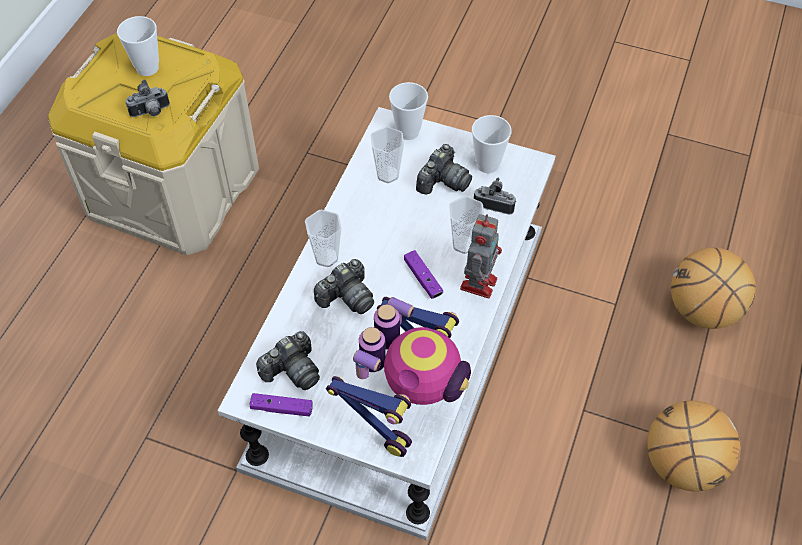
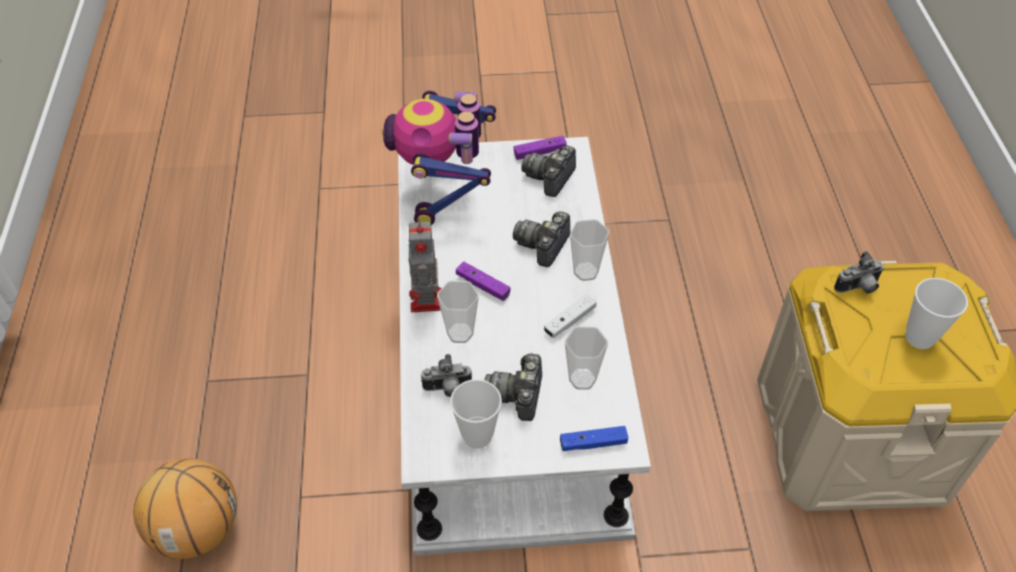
camera: 155 degrees right, 5 degrees down
(151, 112) = (858, 288): camera -> camera turned 150 degrees counterclockwise
(368, 220) = (570, 321): none -> white game controller
(408, 131) = (593, 443): cup -> blue game controller
(682, 464) = (203, 362): basketball -> none

